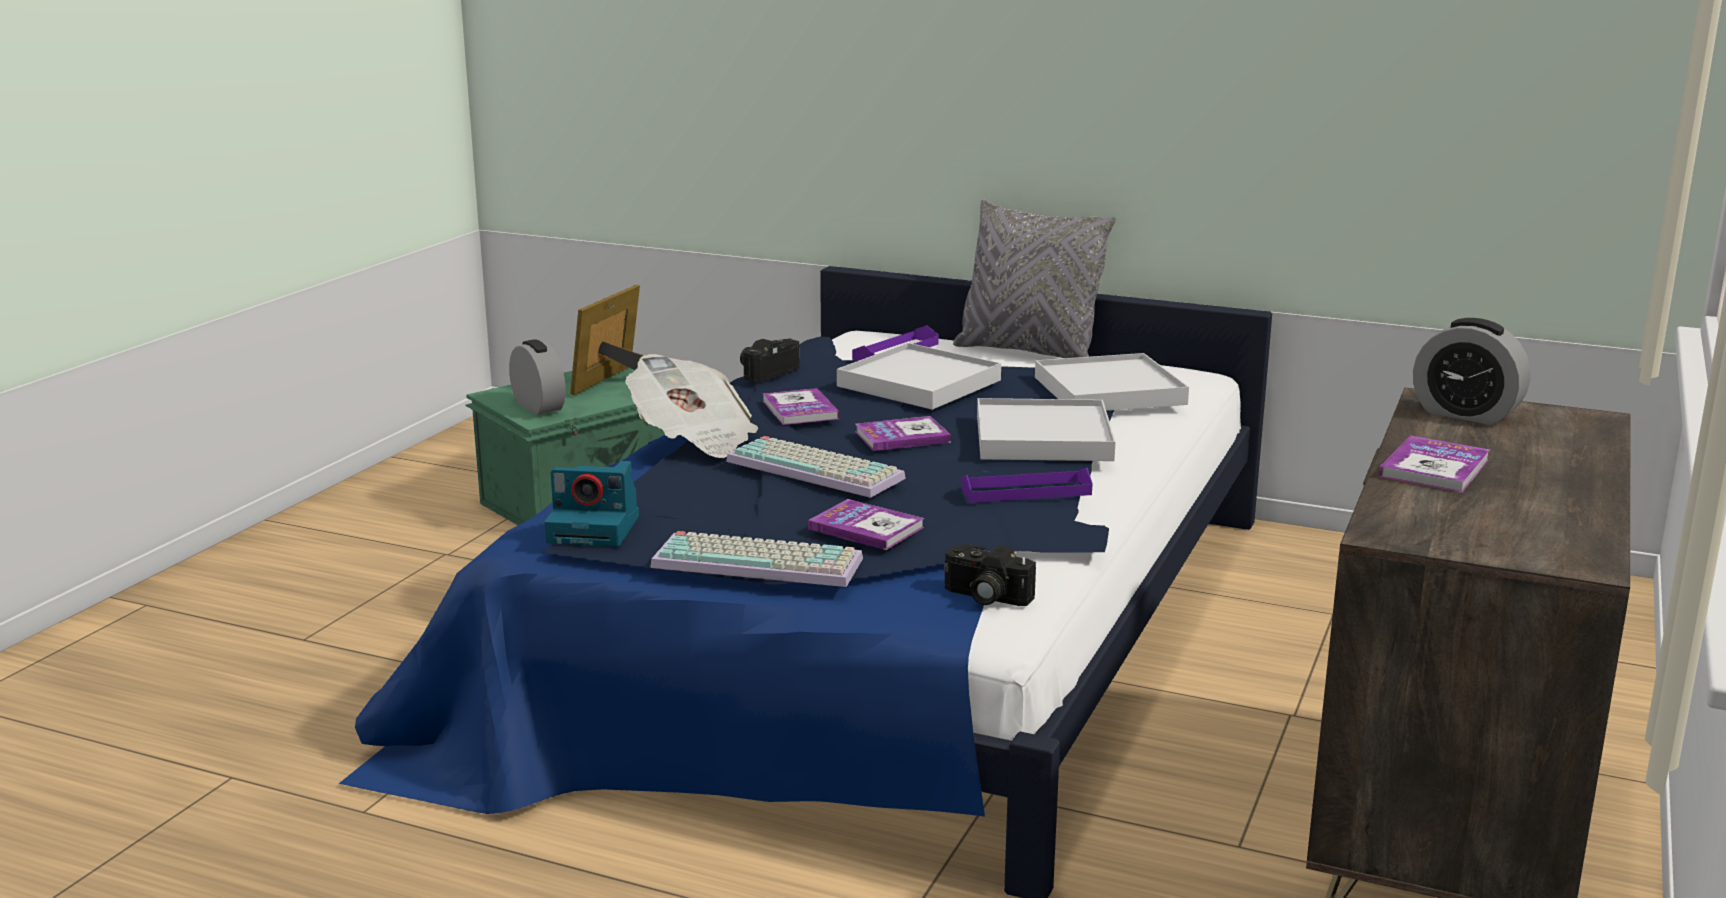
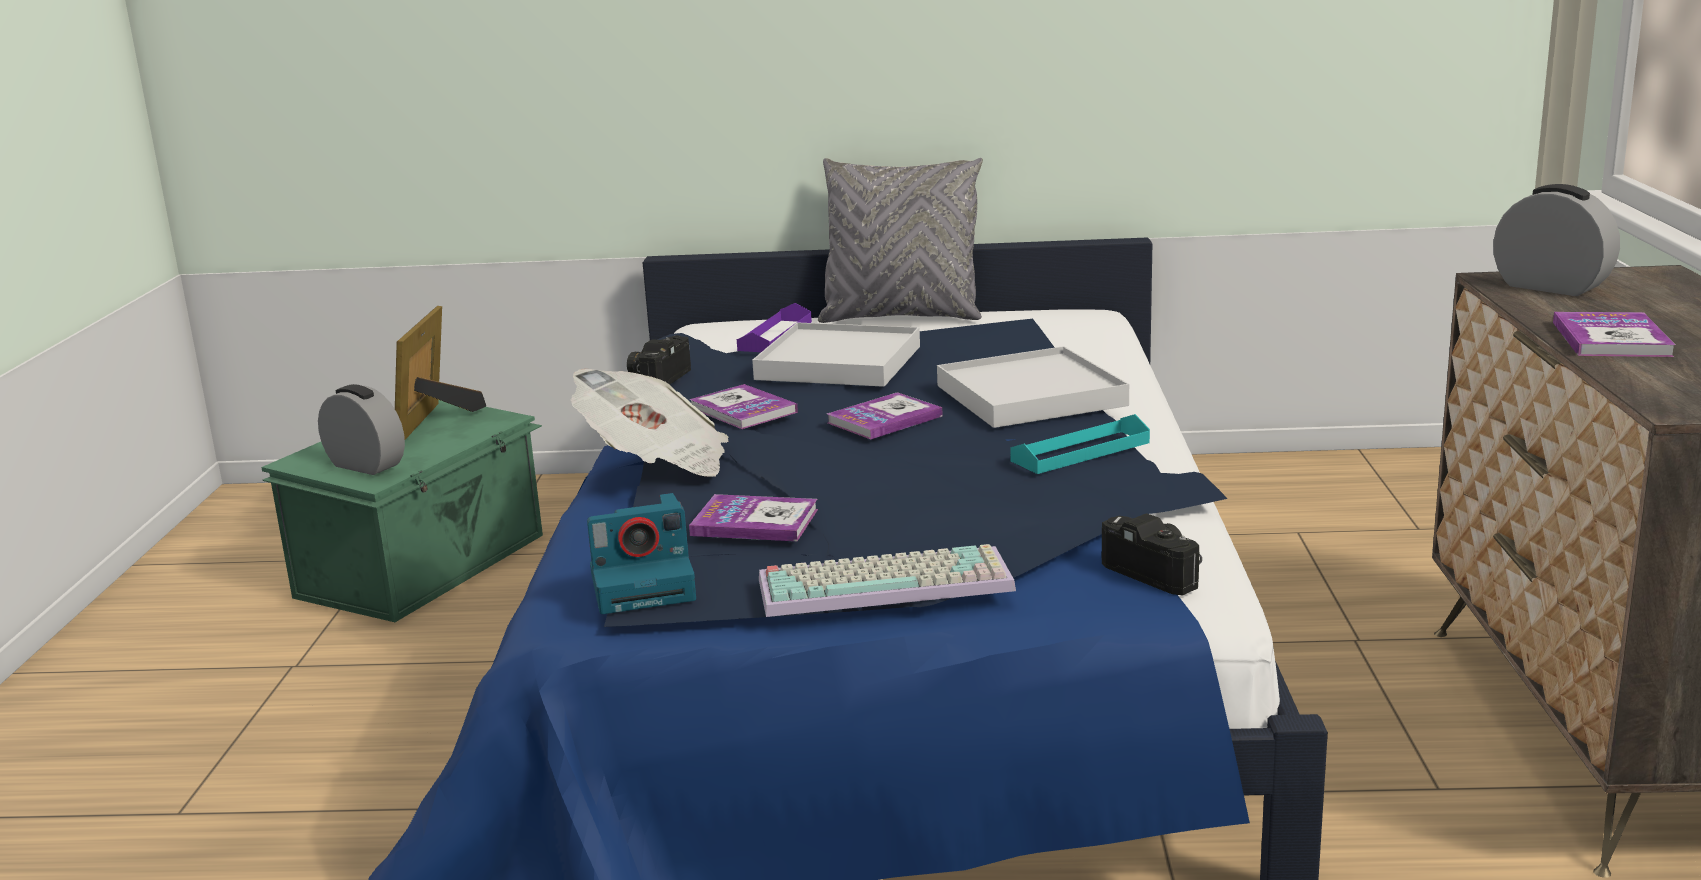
camera: 20 degrees left, 0 degrees up
(818, 469) = (839, 468): keyboard -> none
(866, 528) = (962, 521): book -> book (755, 522)
(984, 597) = (1157, 572): camera -> camera turned 135 degrees counterclockwise
(1026, 491) = (1080, 452): purple tray -> turquoise tray
(1108, 390) = (1034, 340): white tray -> none
(1466, 414) = (1551, 287): alarm clock -> alarm clock turned 150 degrees counterclockwise

